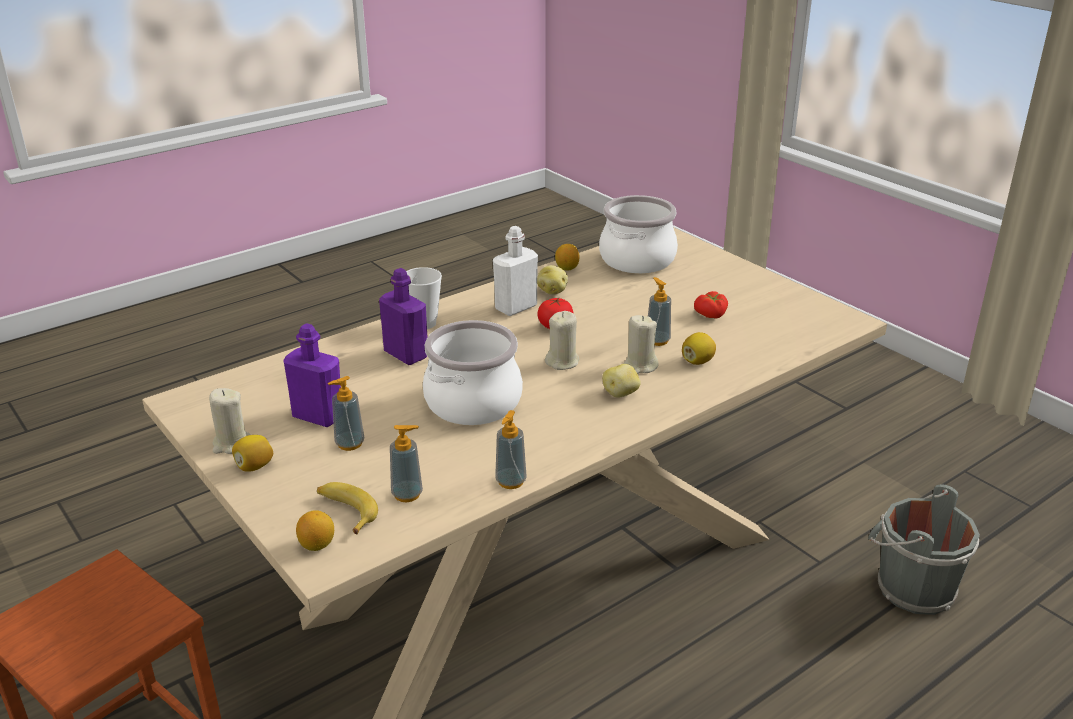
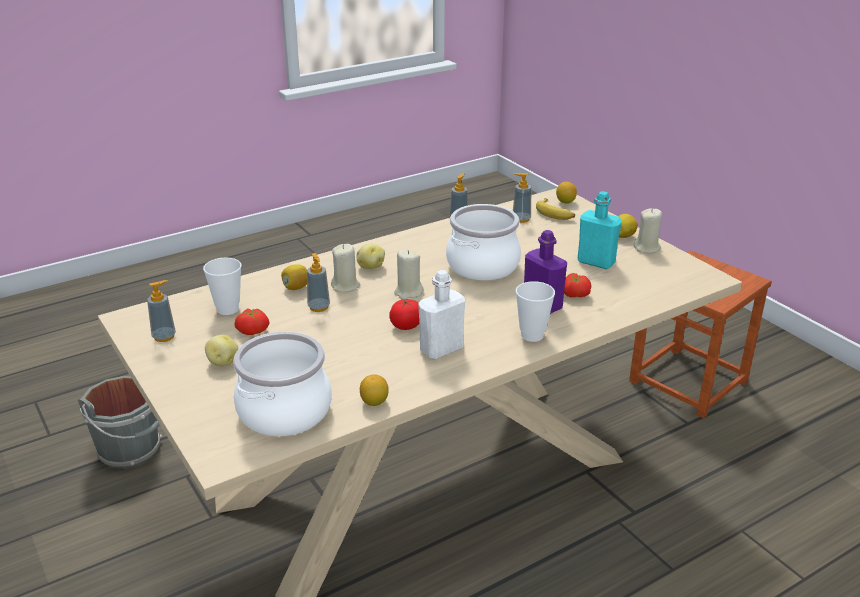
camera: 175 degrees left, 0 degrees up
(318, 416) = (596, 262): purple bottle -> turquoise bottle
(349, 444) = (566, 245): soap dispenser -> soap dispenser (164, 336)
(365, 369) = (574, 295): none -> tomato
(552, 291) = (399, 368): potato -> potato (222, 362)
(755, 334) = (228, 309): none -> cup

